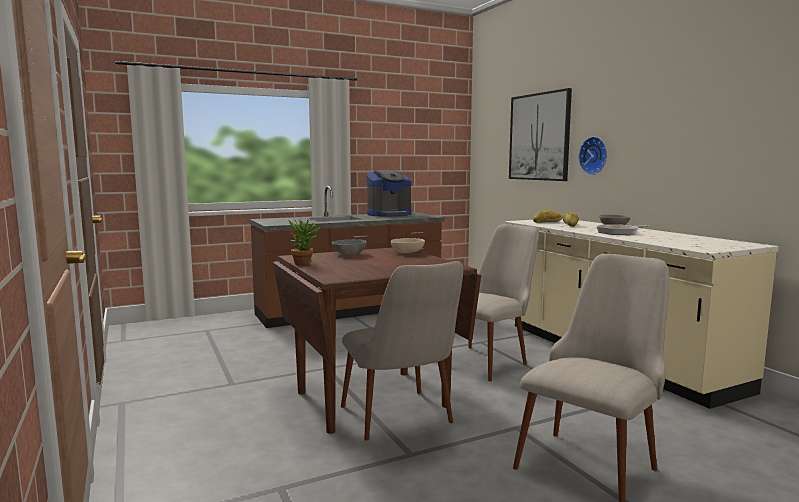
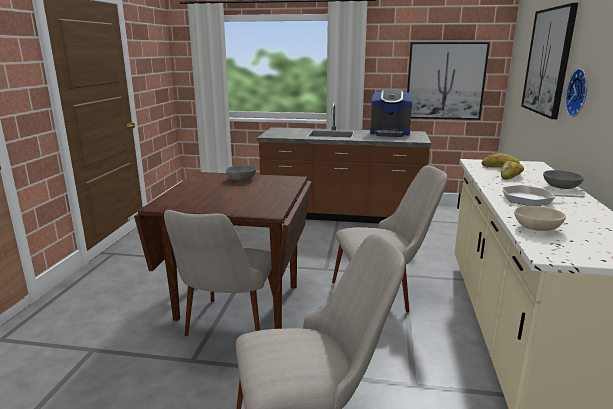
camera: 35 degrees right, 10 degrees up
(306, 263) = (187, 184): potted plant -> none
(407, 252) = (287, 185): beige bowl -> beige bowl (536, 227)
(421, 162) = (445, 81): none -> picture

